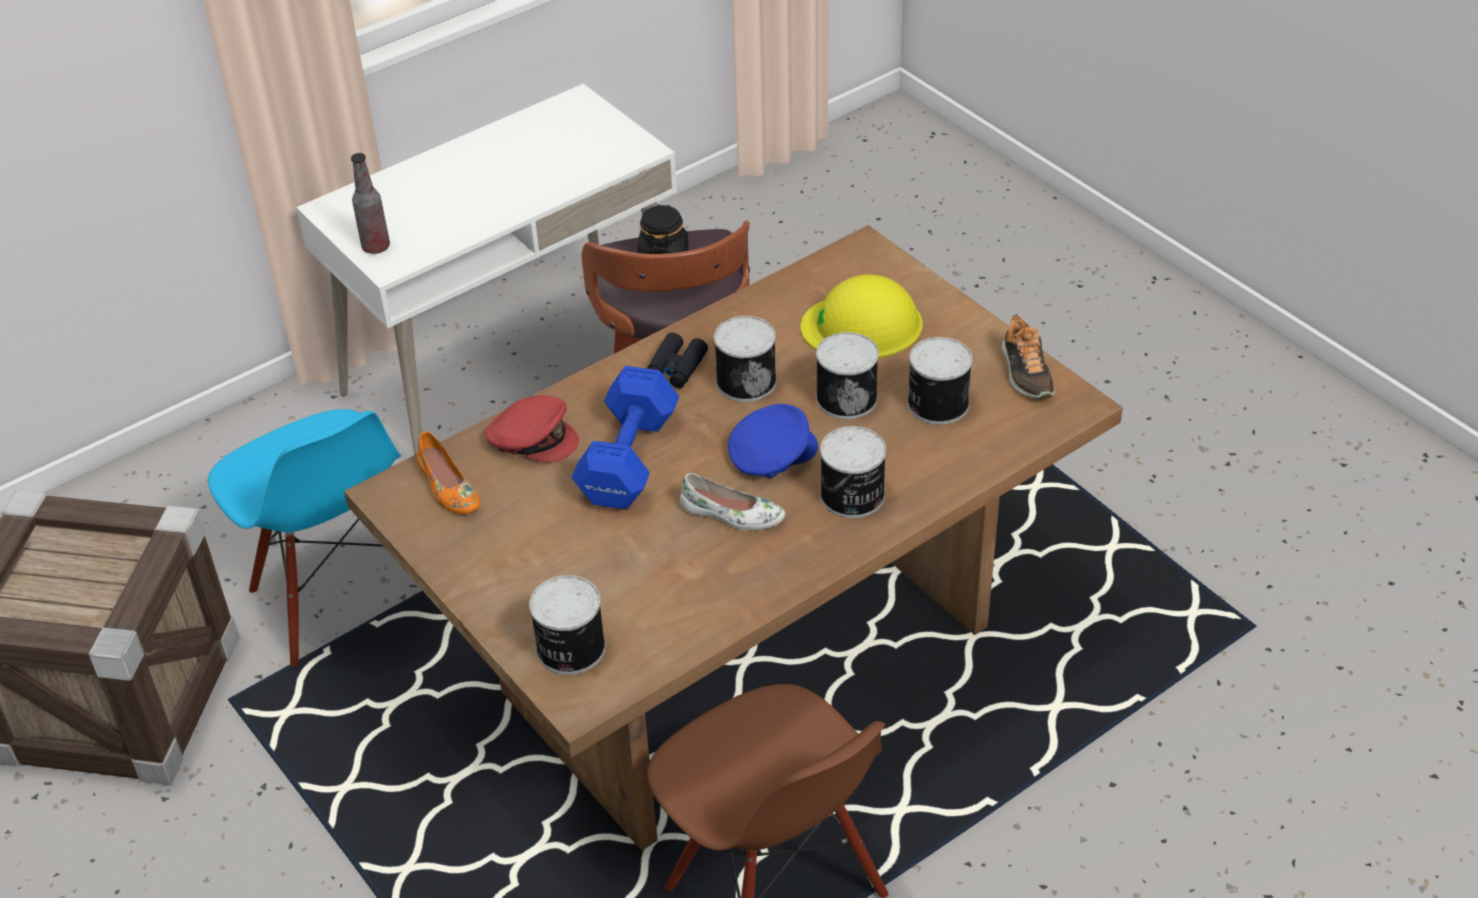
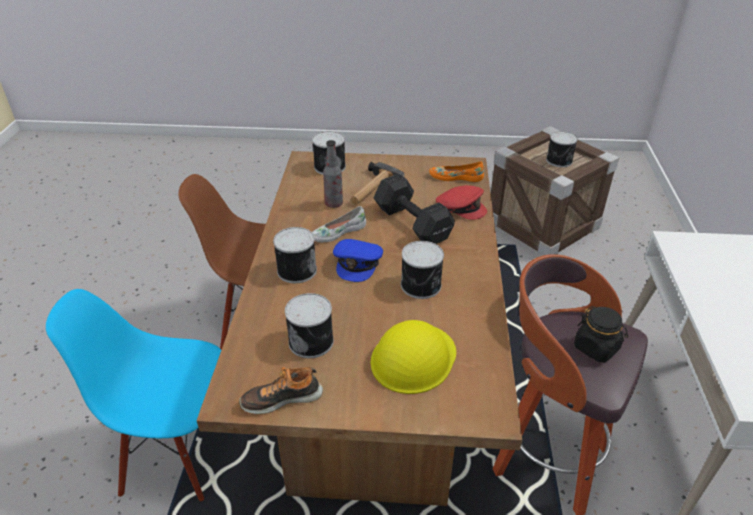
camera: 130 degrees right, 5 degrees down
(341, 597) = (547, 292): blue chair -> blue chair (178, 454)
(376, 247) = (697, 243): bottle -> bottle (334, 204)
(533, 438) = (461, 207): red cap -> red cap turned 120 degrees counterclockwise
(583, 550) = (374, 189): none -> hammer
(626, 461) = (411, 222): blue dumbbell -> black dumbbell
(676, 368) = (461, 269): black binoculars -> none
(846, 397) = (362, 311): can -> can (559, 161)
(1025, 373) = (282, 398): shoe -> shoe turned 45 degrees counterclockwise

